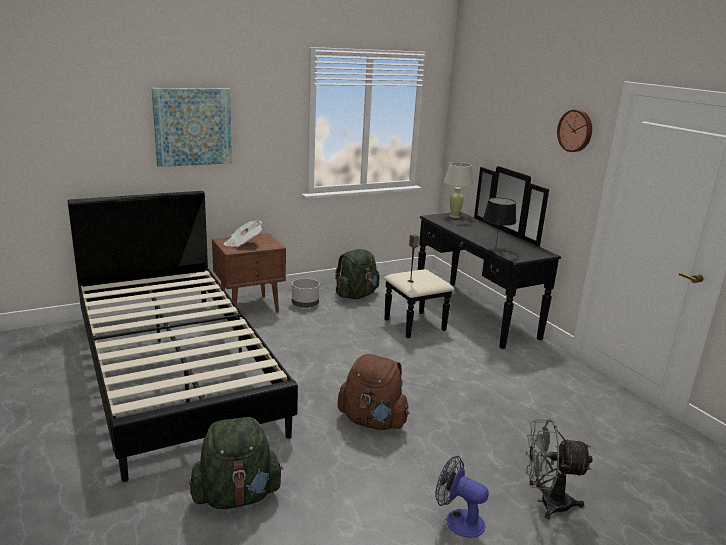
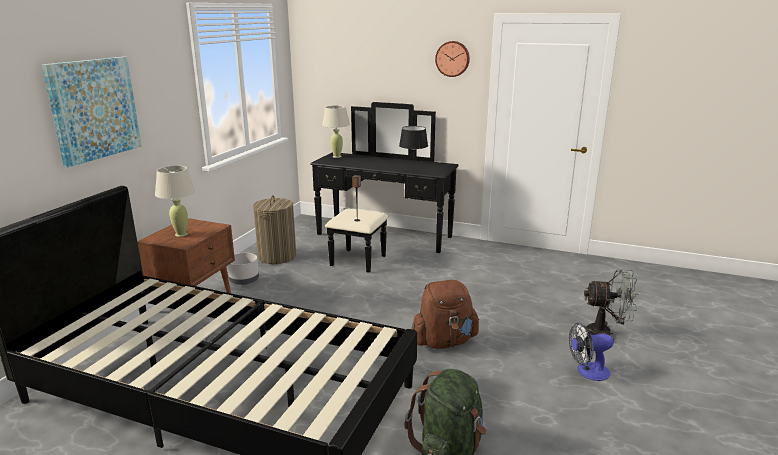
camera: 40 degrees left, 0 degrees up
(243, 243) = (181, 234): newspaper -> beige table lamp
(356, 295) = (277, 256): green backpack -> laundry basket
(546, 502) = (605, 333): grey fan -> grey fan turned 135 degrees counterclockwise

